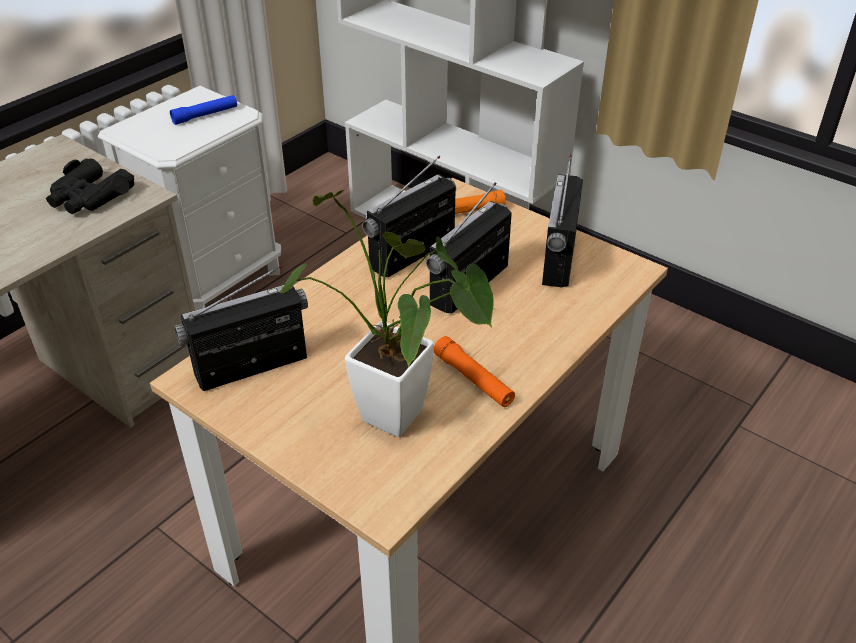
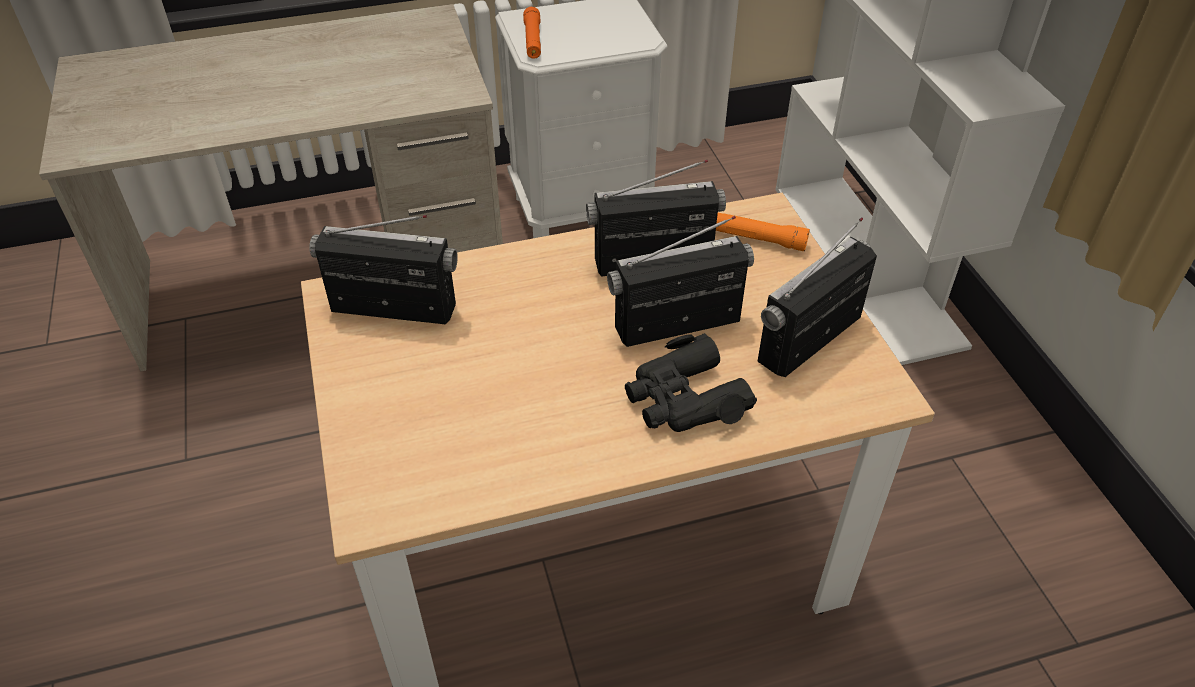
camera: 35 degrees right, 5 degrees up
(89, 197) = (417, 77): black binoculars -> black binoculars (684, 399)
(205, 115) = (607, 28): blue flashlight -> none
(404, 422) = (469, 438): potted plant -> none
(473, 379) = (579, 430): orange flashlight -> orange flashlight (533, 40)

